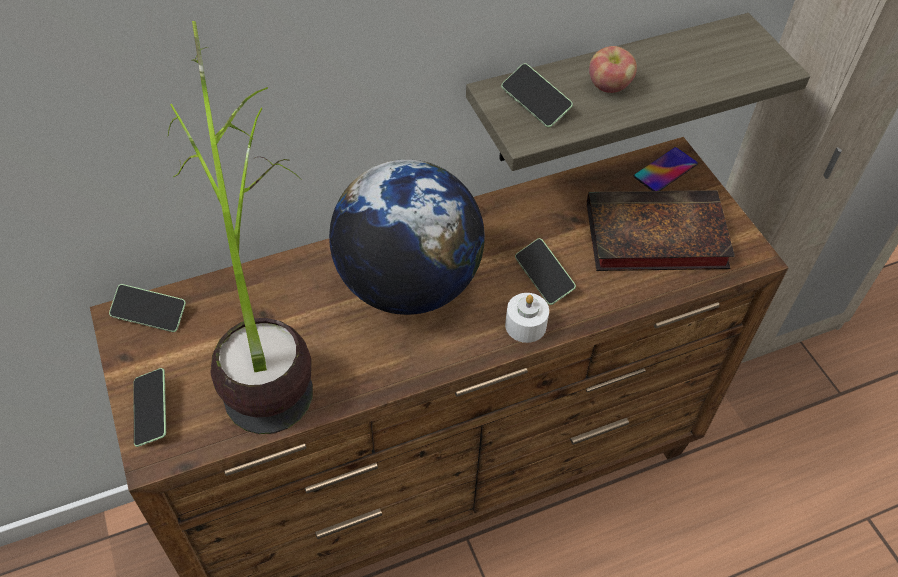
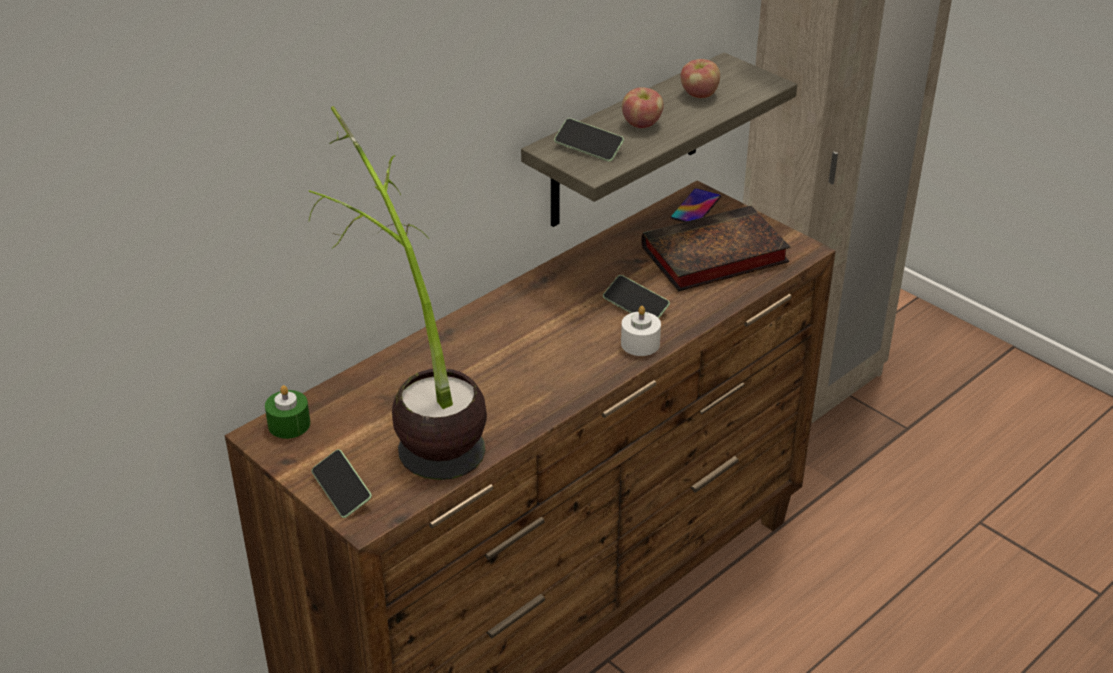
camera: 20 degrees left, 15 degrees down
(150, 314) = (289, 424): phone -> green candle
(407, 284) = (518, 342): globe -> none
(692, 63) = (699, 94): none -> apple

